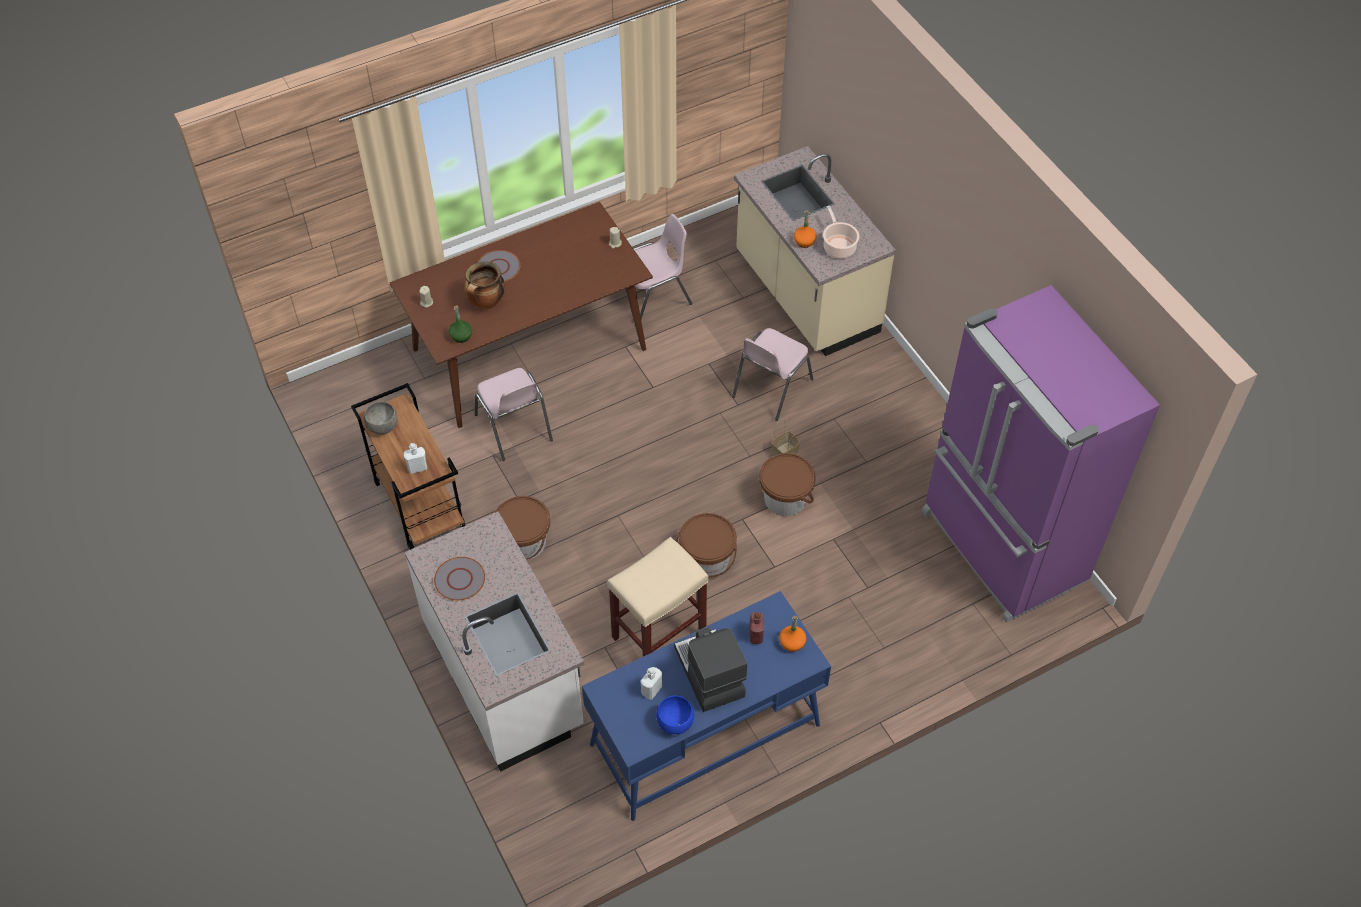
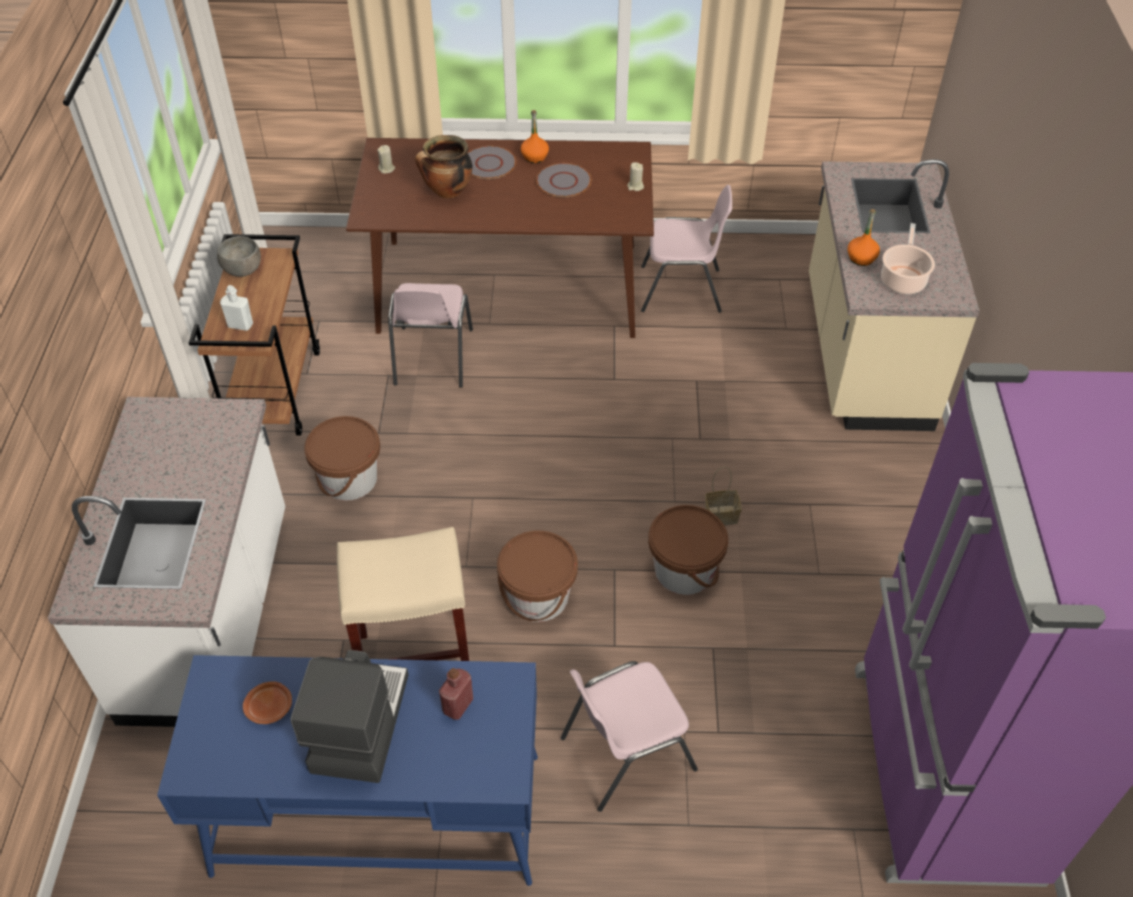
camera: 30 degrees right, 5 degrees down
(460, 580) = (155, 454): grey plate -> grey plate (563, 182)
(461, 336) = (393, 213): green bottle -> none
(651, 690) = (270, 707): white bottle -> brown plate
(675, 723) = (263, 768): blue bowl -> none
(770, 388) = (752, 437): pink chair -> pink chair (625, 752)
(792, 643) = (498, 741): orange bottle -> orange bottle (534, 157)

